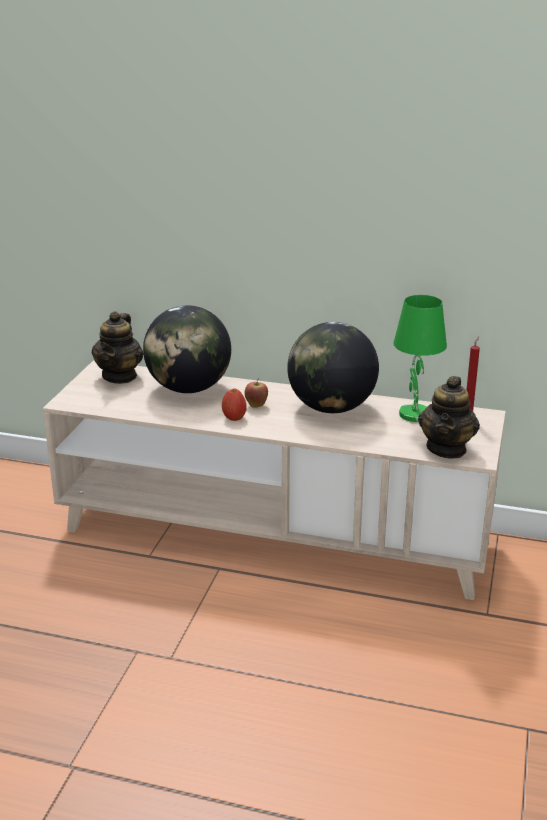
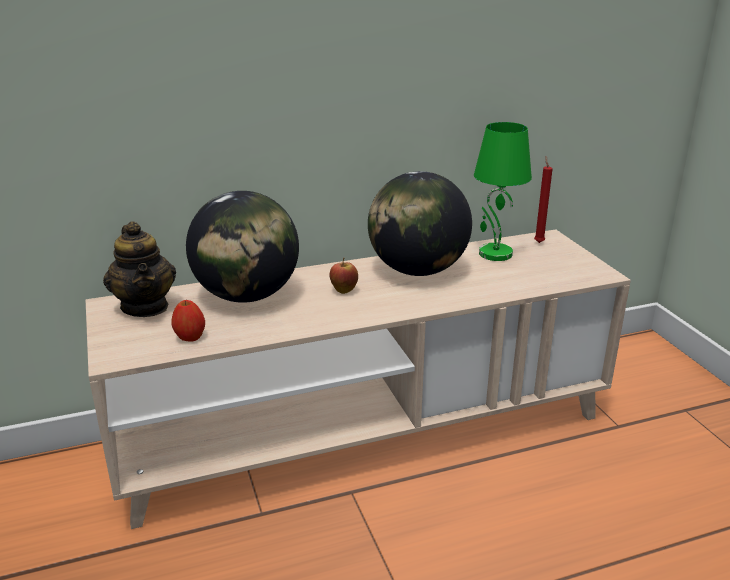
camera: 35 degrees left, 0 degrees up
(234, 417) = (339, 310): apple -> apple (190, 337)
(447, 448) = (567, 274): teapot -> none

